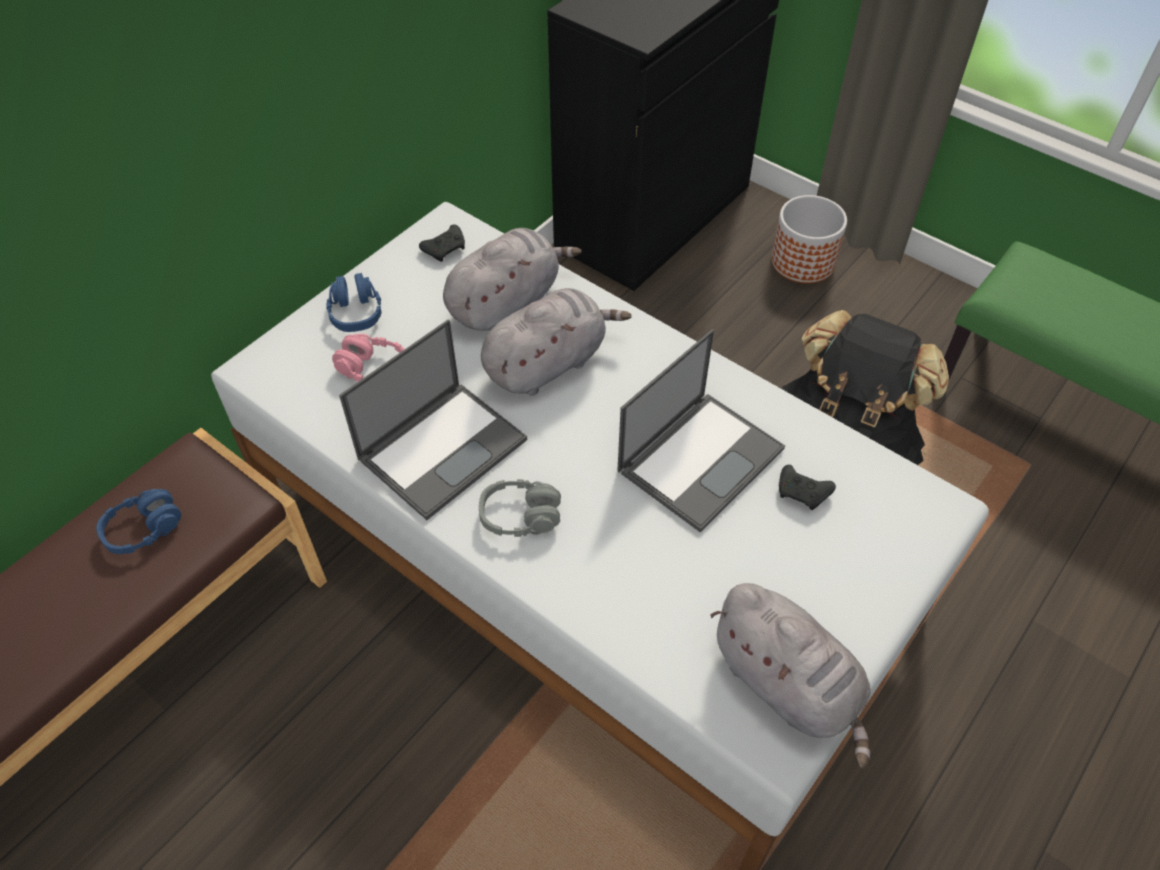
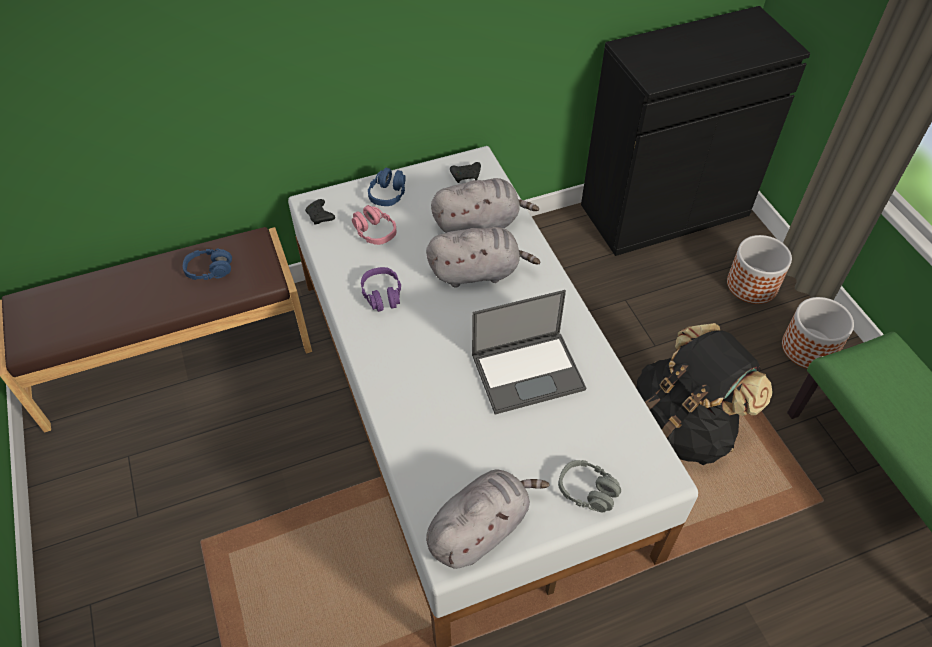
camera: 30 degrees right, 0 degrees up
(443, 447) = (382, 295): laptop -> purple headphones
(520, 516) = (397, 354): grey headphones -> grey headphones (587, 491)
(788, 685) = (480, 528): grey plush toy -> grey plush toy turned 120 degrees counterclockwise
(803, 493) = (577, 422): black game controller -> black game controller (320, 216)
(905, 307) = (808, 349): none -> planter

